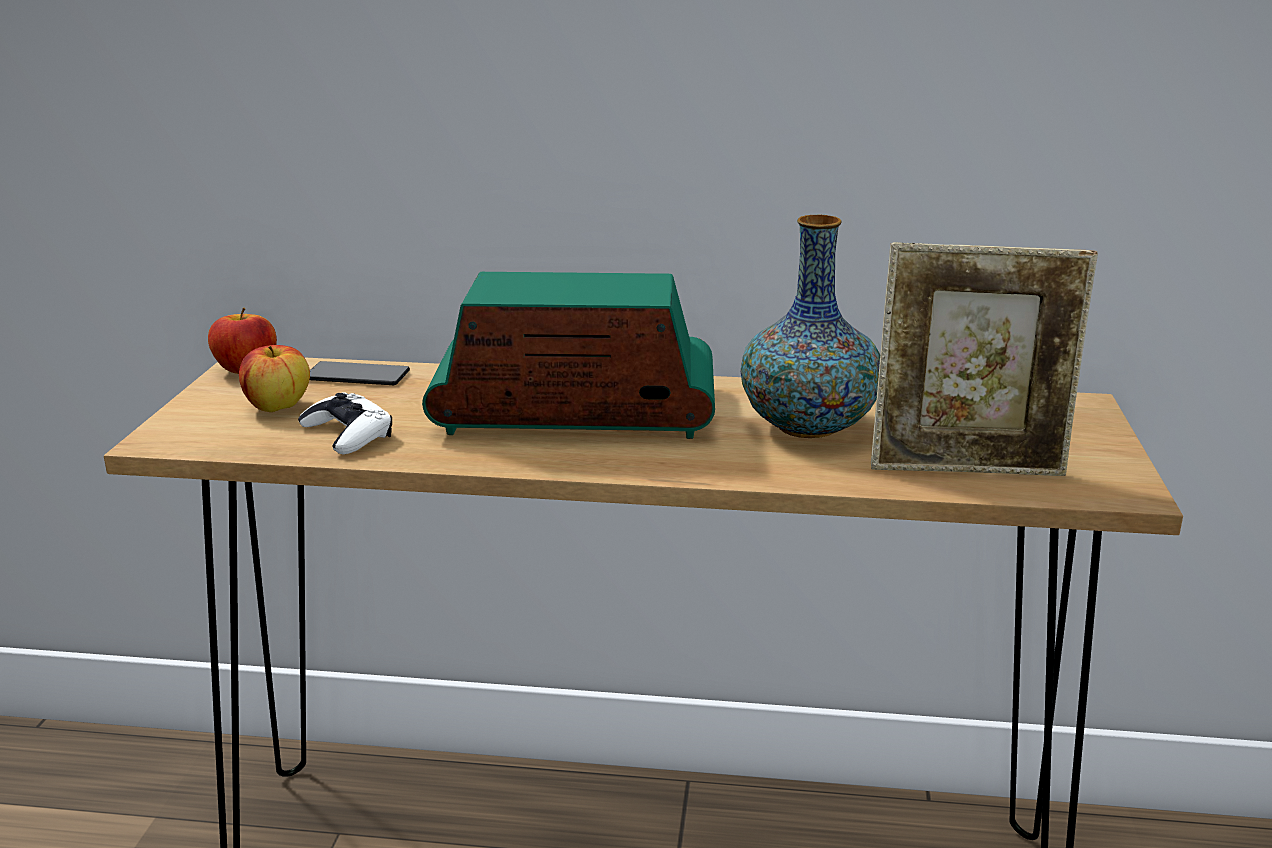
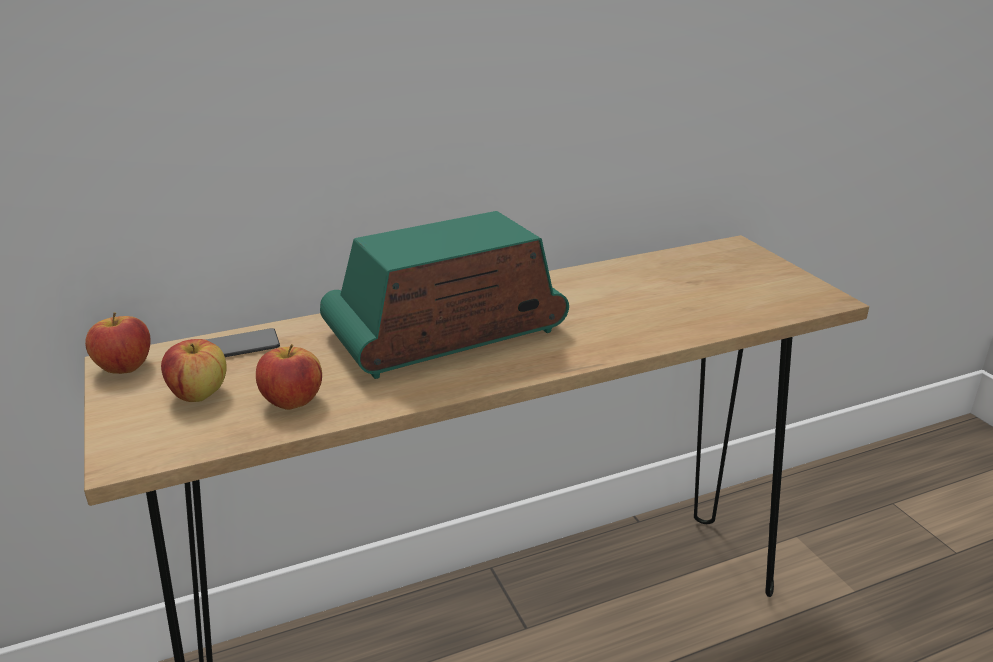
camera: 30 degrees left, 5 degrees up
(348, 434) = (292, 401): white game controller -> apple
(807, 426) = (609, 302): vase -> none
(968, 468) = (733, 307): picture frame -> none

